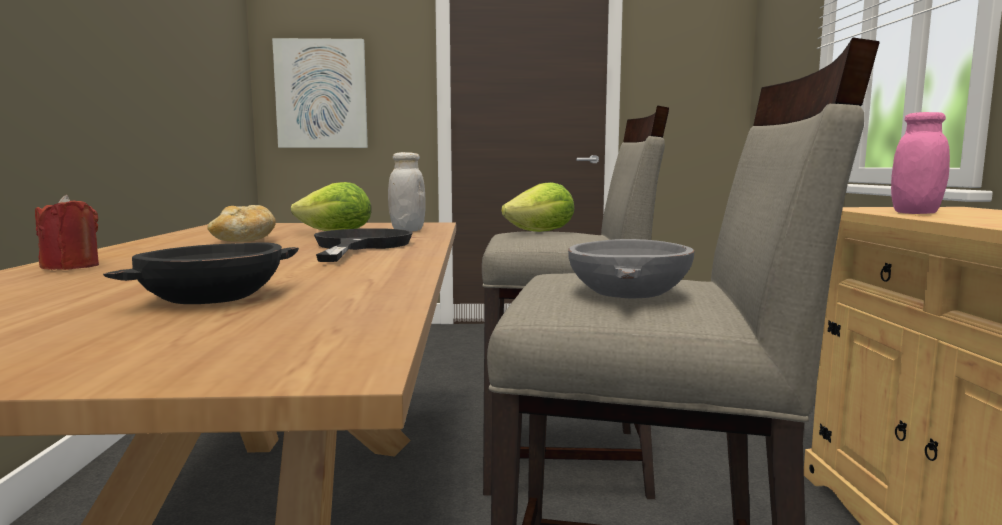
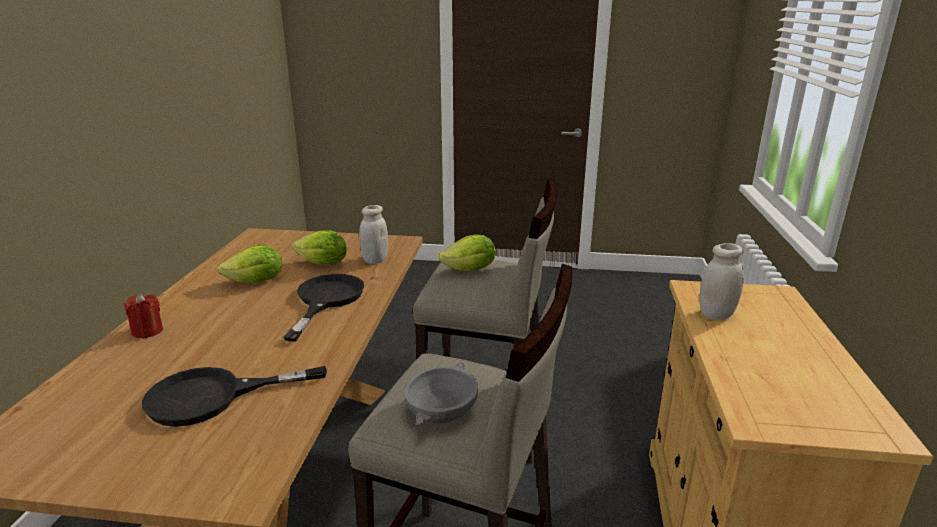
camera: 10 degrees right, 15 degrees up
(213, 298) = (213, 397): black bowl -> black frying pan
(244, 241) = (257, 282): bread -> lettuce
(321, 94) = (344, 70): picture -> none
(916, 213) = (716, 314): pink jar -> white jar

